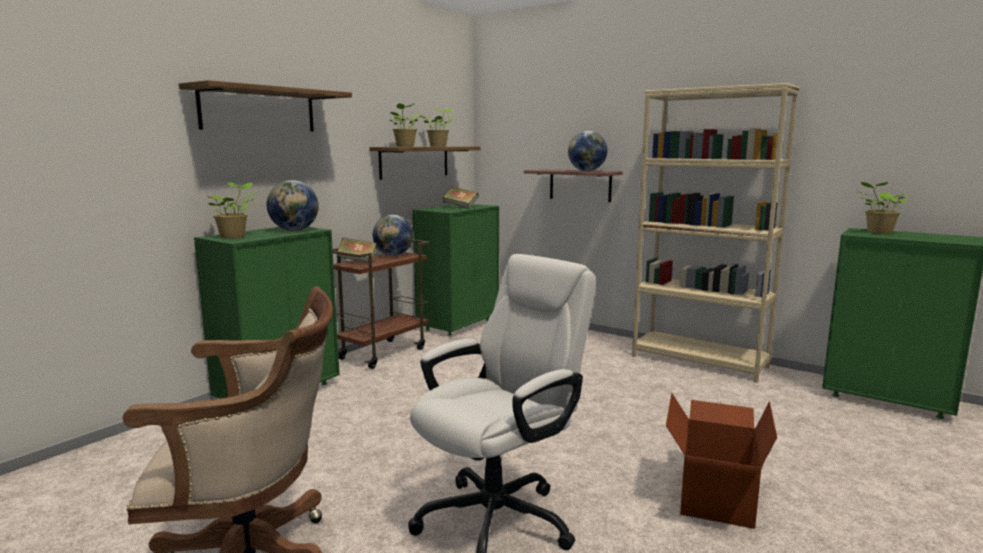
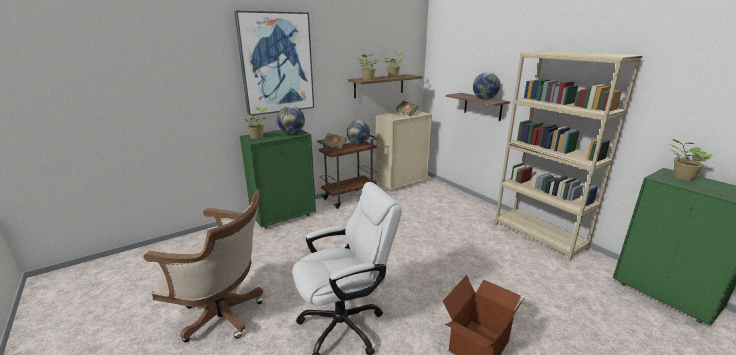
camera: 20 degrees right, 10 degrees up
(259, 110) = (276, 63): shelf -> picture
(459, 324) = (401, 183): green cabinet -> beige cabinet

